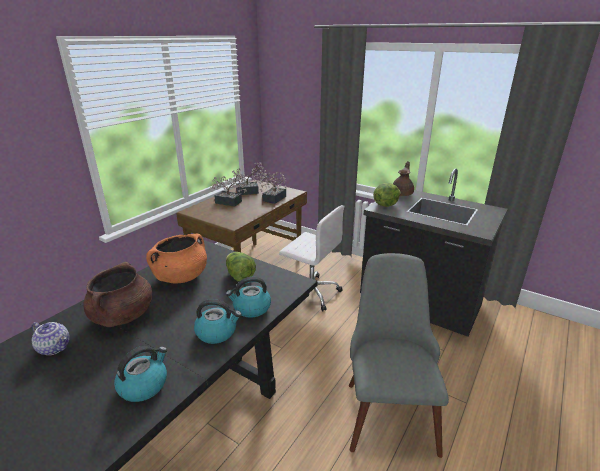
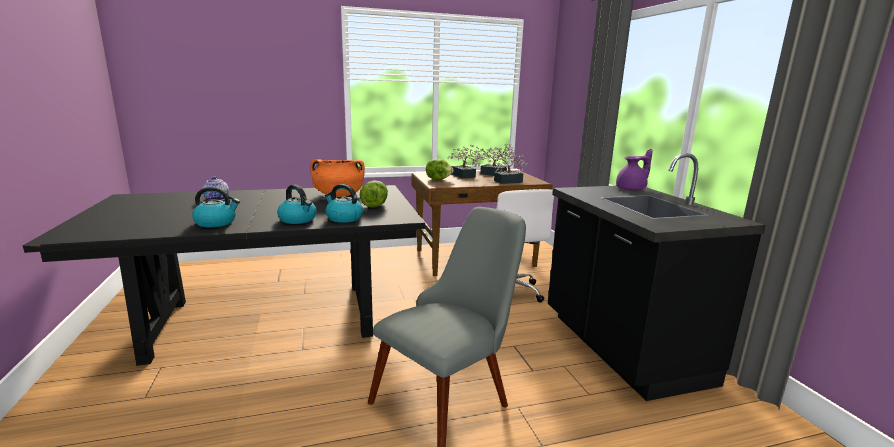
camera: 40 degrees right, 10 degrees down
(123, 316) = (271, 199): brown cooking pot -> none
(385, 205) = (586, 190): lettuce -> lettuce (438, 179)
(402, 193) = (632, 189): brown teapot -> purple teapot

